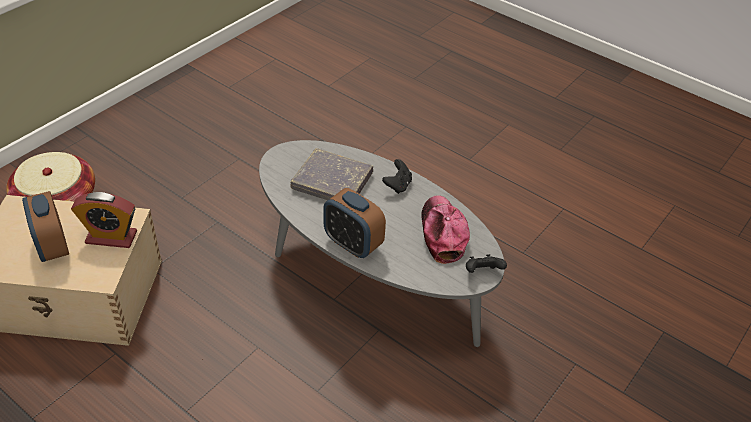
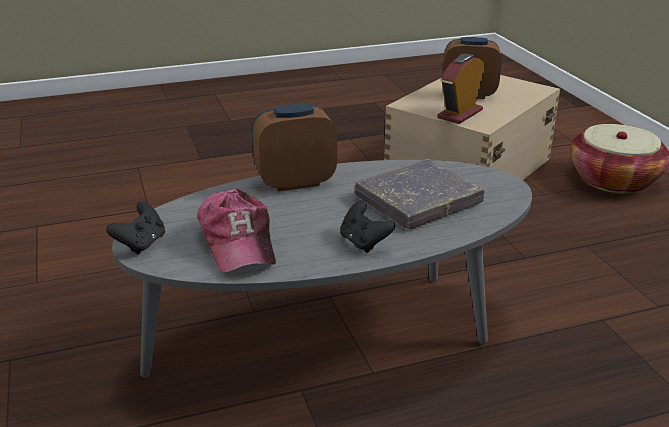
camera: 125 degrees right, 15 degrees down
(442, 233) = (238, 242): cap -> cap turned 45 degrees clockwise

